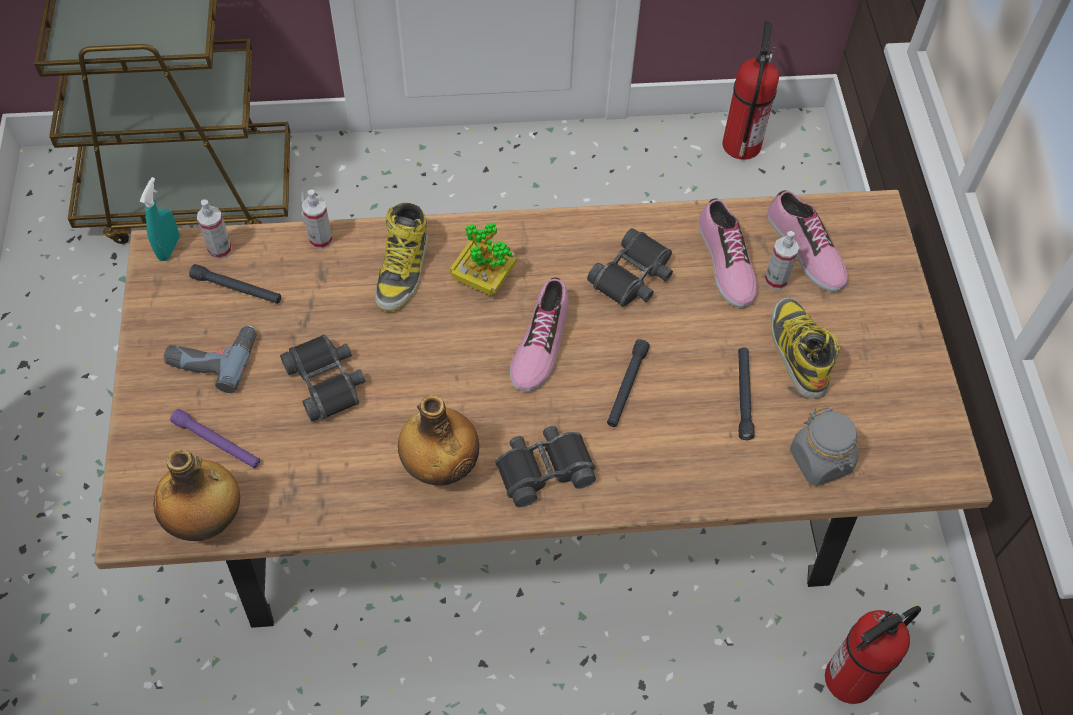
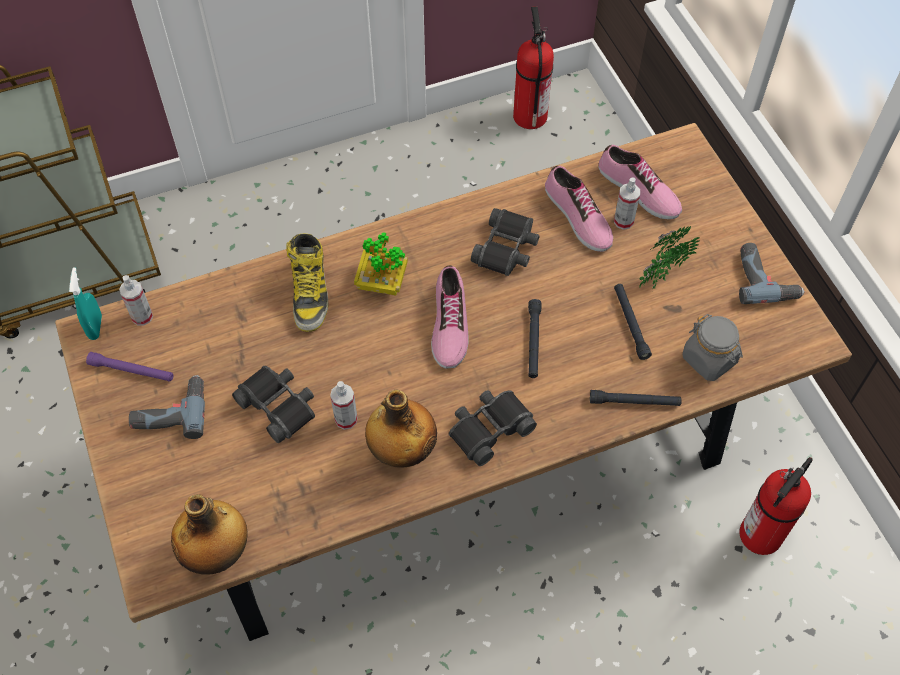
camera: 15 degrees left, 0 degrees up
(217, 443) = (202, 484): purple flashlight -> purple flashlight (132, 371)
(237, 289) = (170, 347): black flashlight -> black flashlight (634, 402)
(321, 239) = (229, 285): spray bottle -> spray bottle (346, 419)
(797, 351) = (660, 275): boot -> potted plant
(918, 386) = (765, 278): none -> power drill

